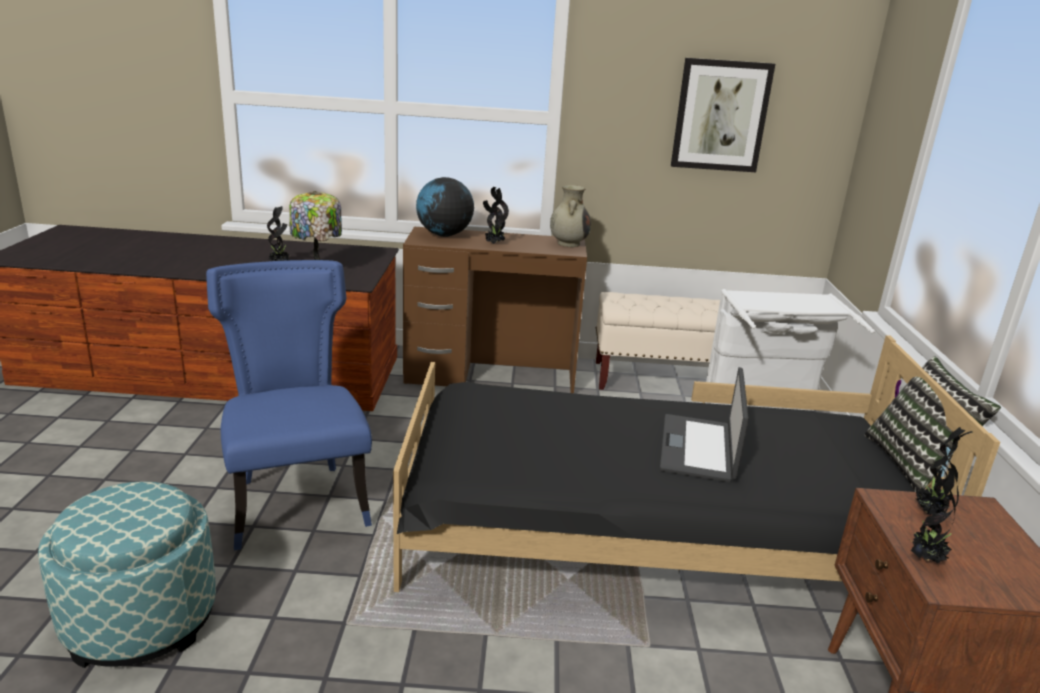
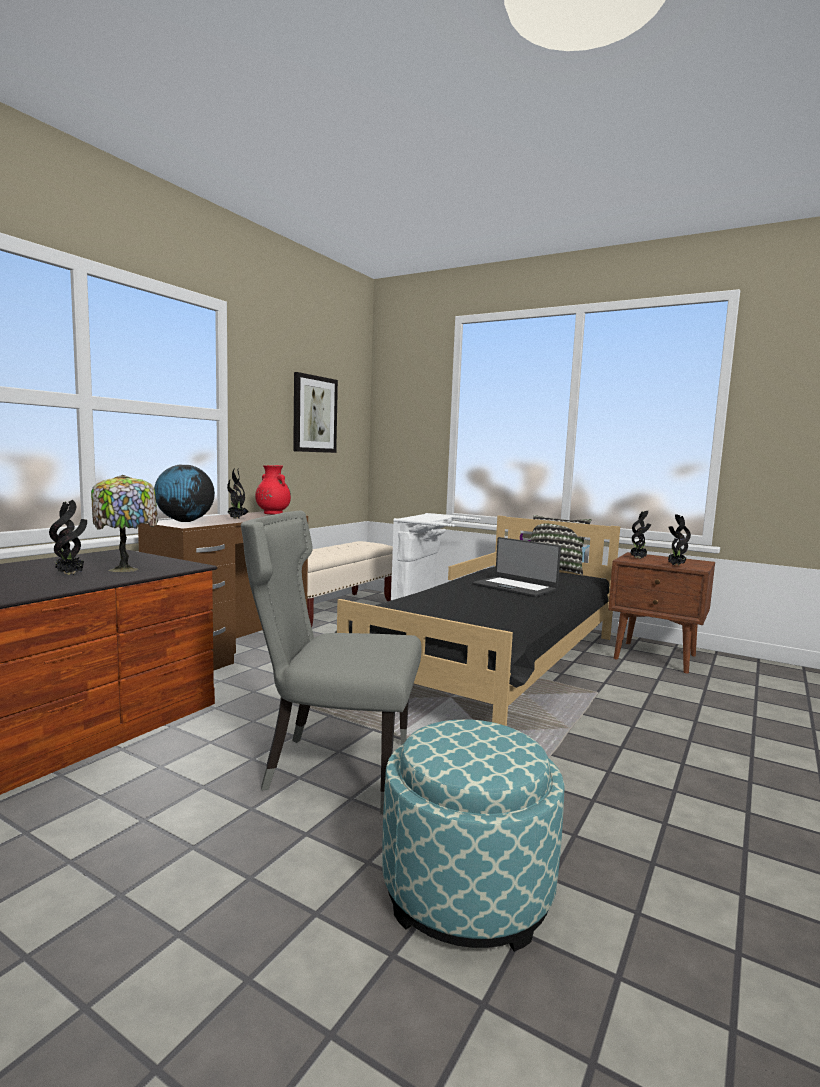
camera: 60 degrees left, 15 degrees down
(297, 501) = (332, 768): blue chair -> grey chair
(568, 243) = (272, 513): beige vase -> red vase

